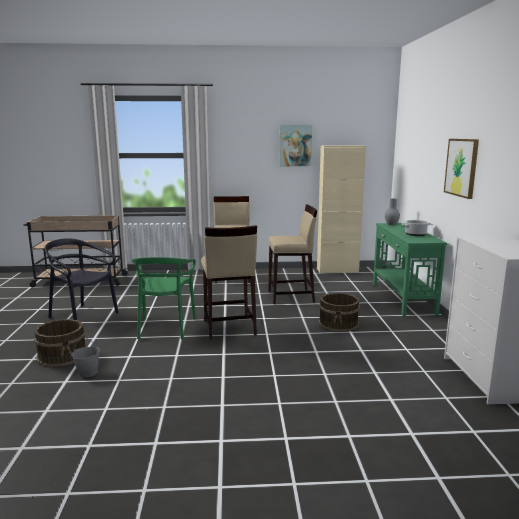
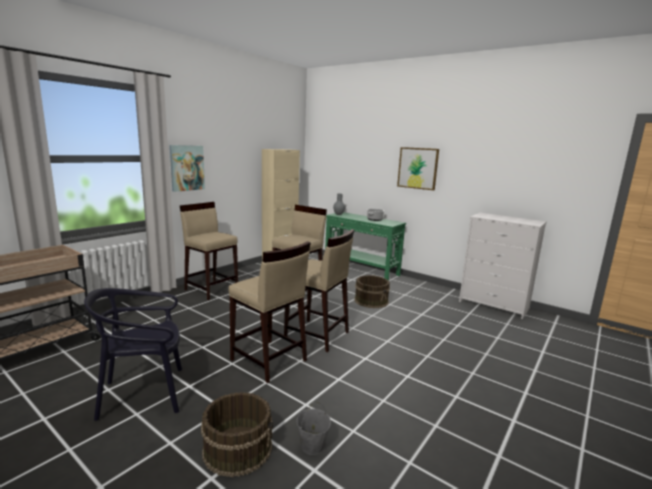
camera: 50 degrees left, 0 degrees up
(165, 328) = (268, 360): green chair -> beige stool
(295, 145) = (241, 148): picture -> picture (187, 168)

